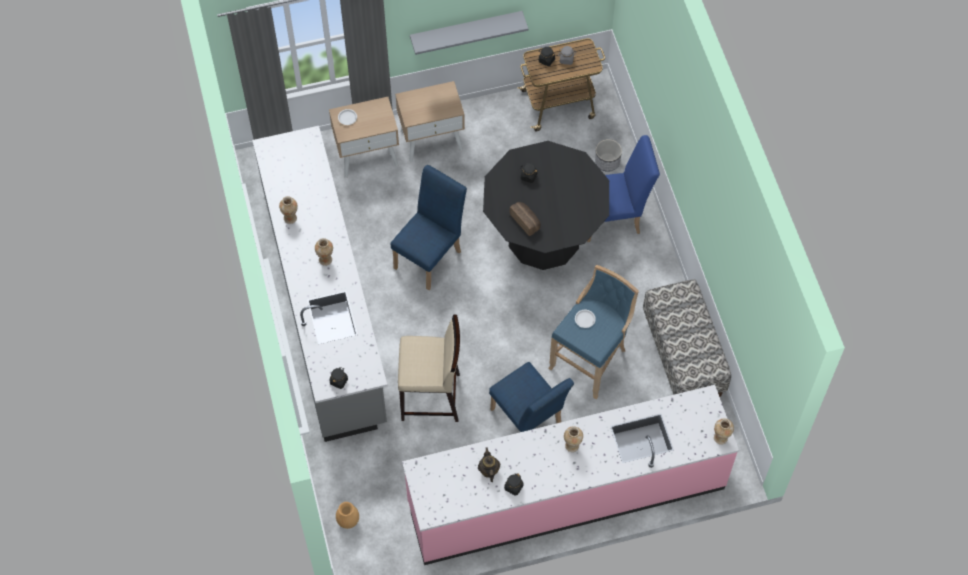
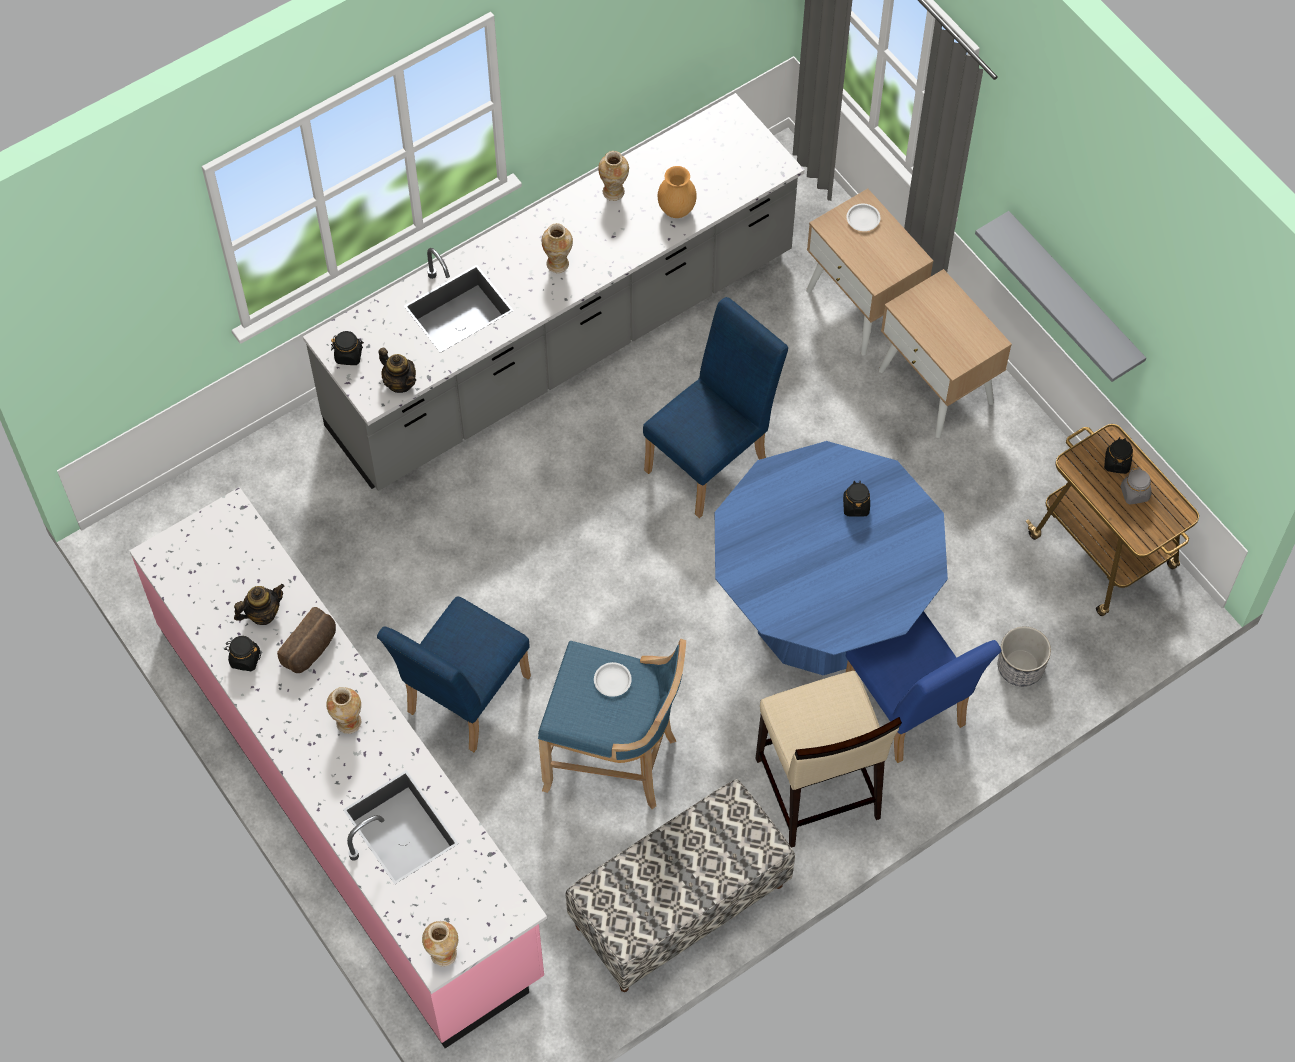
camera: 70 degrees right, 0 degrees up
(348, 521) = (202, 503): brown vase -> brown vase (677, 210)
(368, 360) = (400, 382): none -> teapot
(431, 256) = (713, 459): blue chair -> blue chair turned 60 degrees counterclockwise
(431, 397) = (454, 545): beige stool -> beige stool (817, 790)
(526, 221) = (764, 530): bread -> bread (311, 649)
(543, 237) = (821, 614): black dining table -> blue dining table

